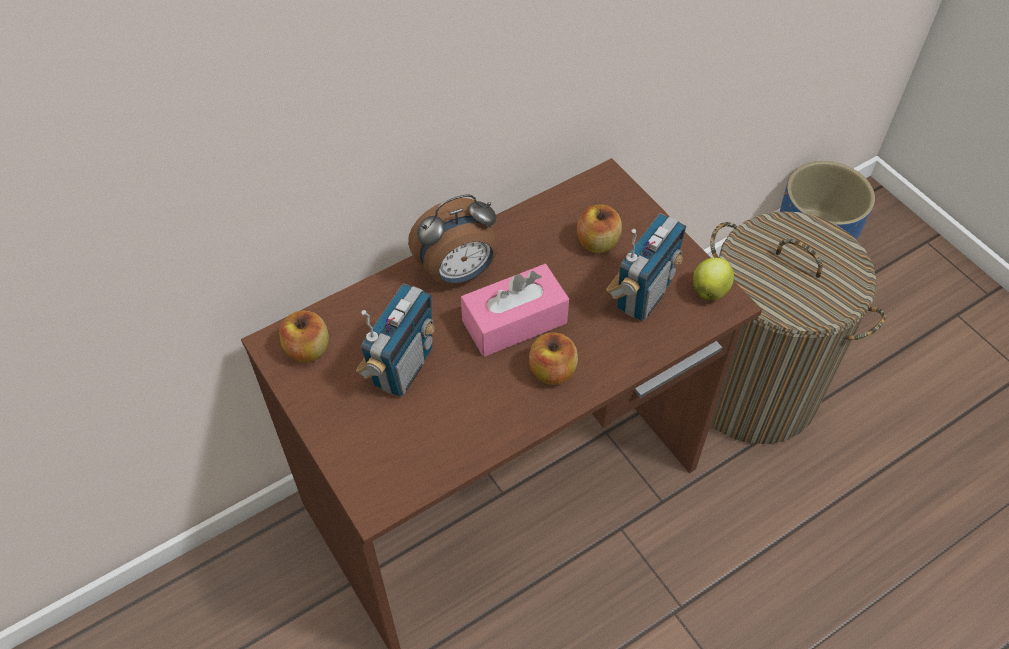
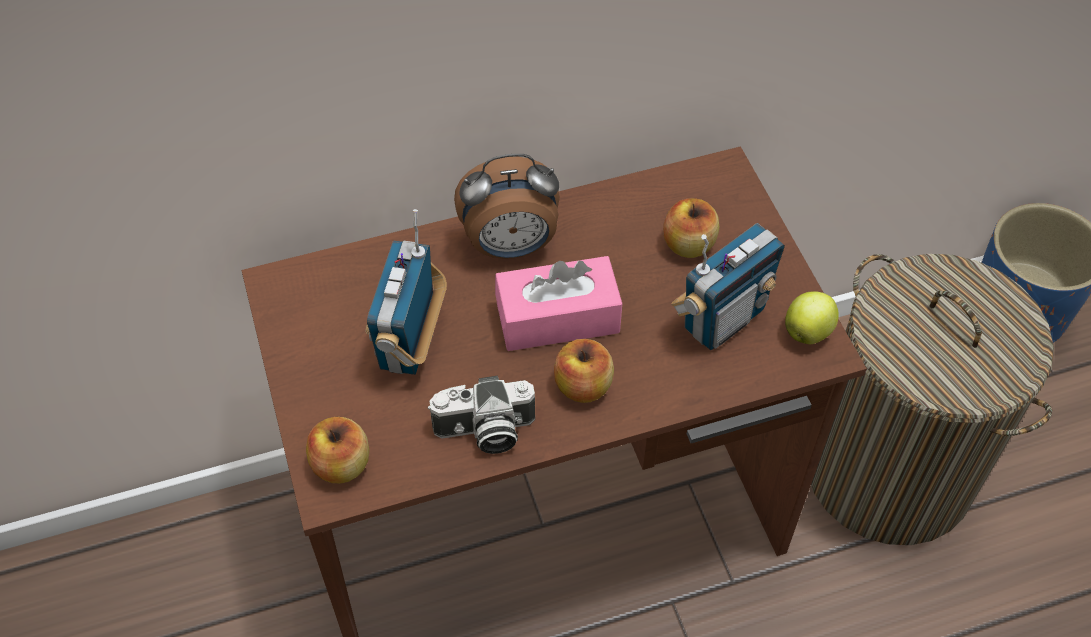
camera: 15 degrees right, 0 degrees up
(308, 349) = (311, 298): apple -> apple (341, 465)
(402, 367) = (410, 342): radio -> radio turned 150 degrees clockwise
(486, 426) = (484, 432): none -> camera

